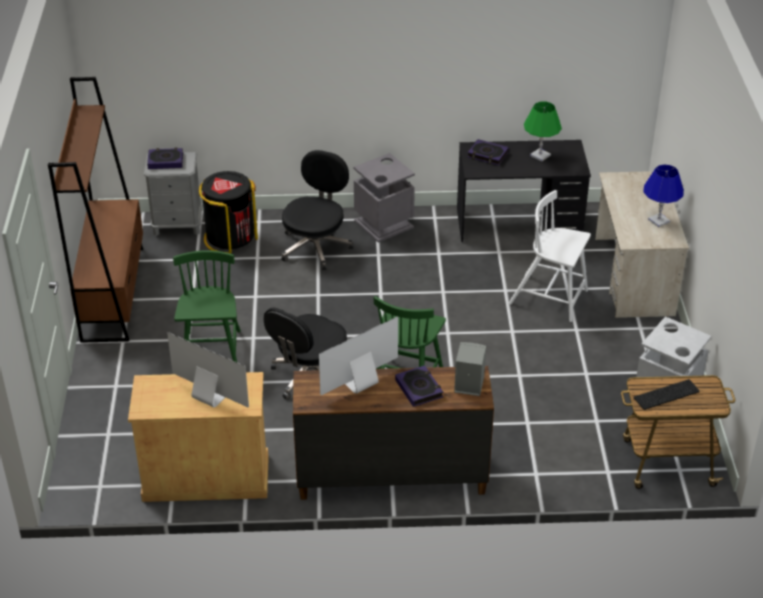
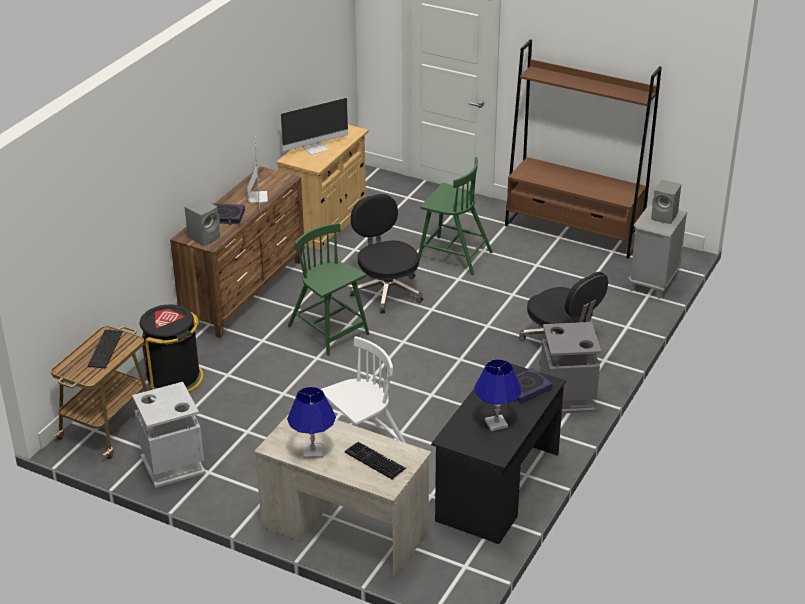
camera: 120 degrees right, 5 degrees down
(165, 161) = (665, 217): book -> grey speaker
(230, 238) = (610, 304): black trash can -> black trash can (174, 378)
(540, 155) = (496, 423): green table lamp -> blue table lamp
(636, 191) = (375, 461): none -> keyboard

